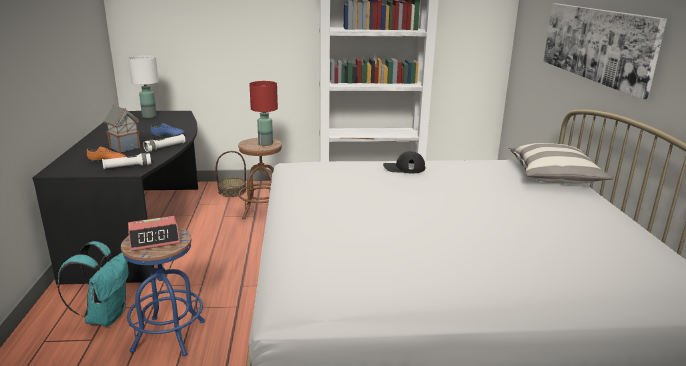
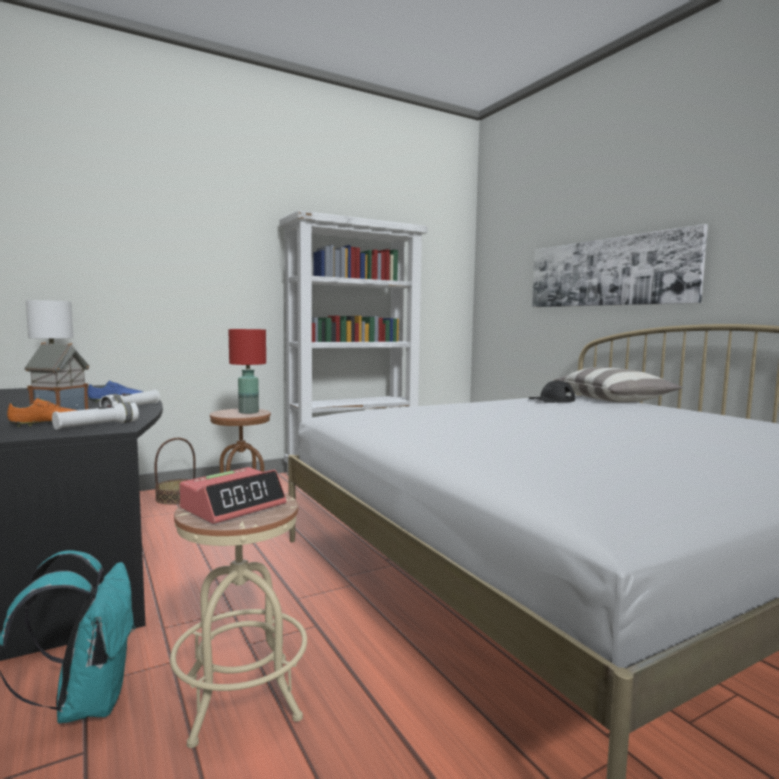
camera: 25 degrees left, 15 degrees down
(169, 336) = (241, 698): blue stool -> beige stool
(404, 168) = (470, 404): black cap -> black cap (551, 400)

